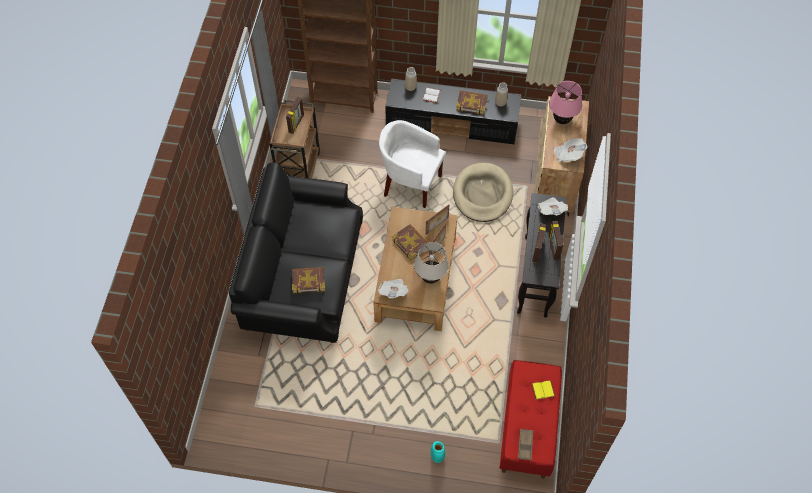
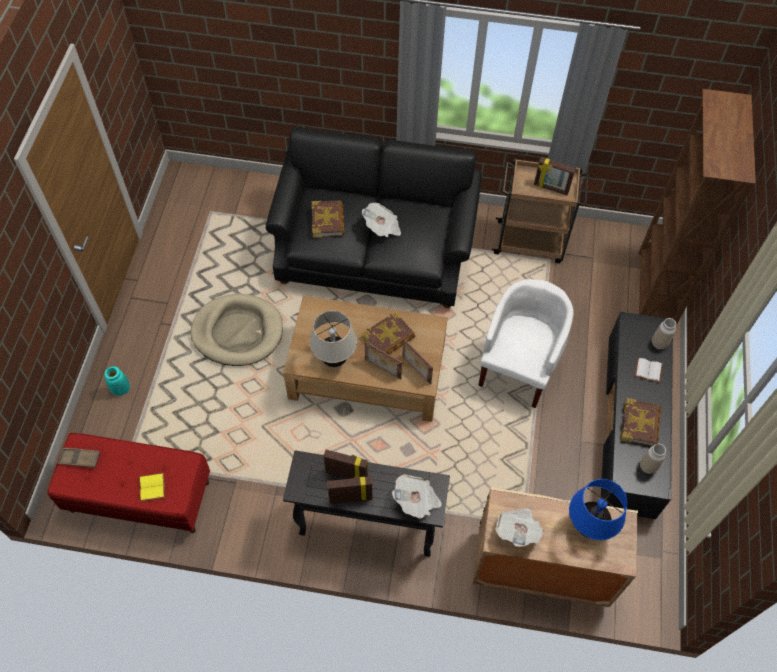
camera: 90 degrees right, 0 degrees up
(394, 292) = (316, 317): newspaper -> newspaper (382, 227)
(482, 194) = (505, 461): beige dog bed -> beige dog bed (238, 332)
(562, 120) = (588, 527): pink table lamp -> blue table lamp

